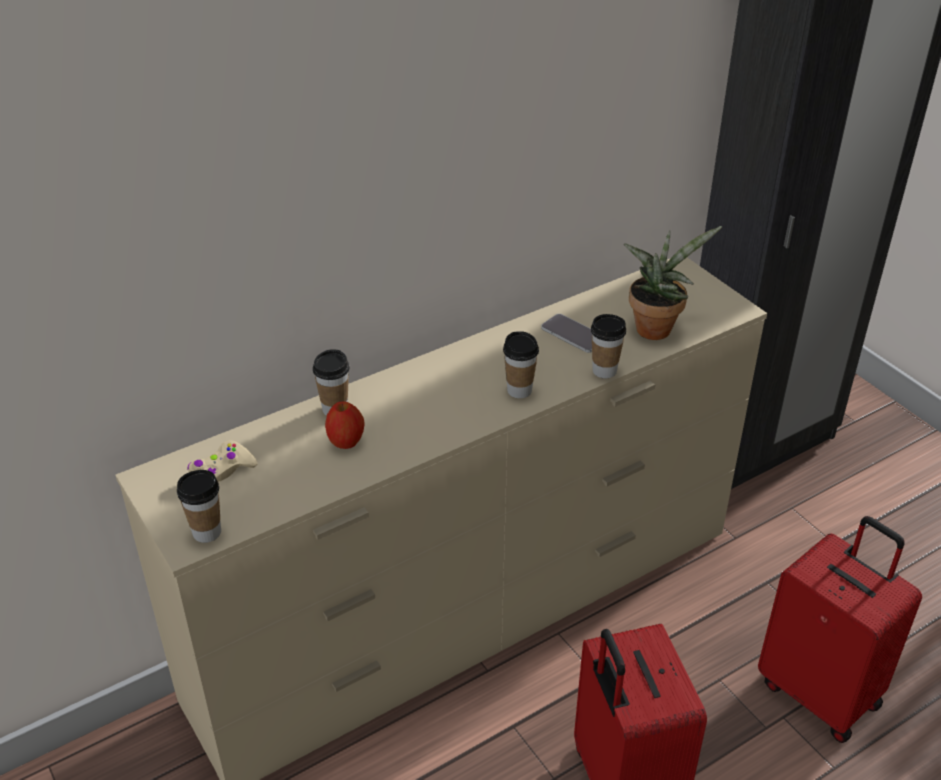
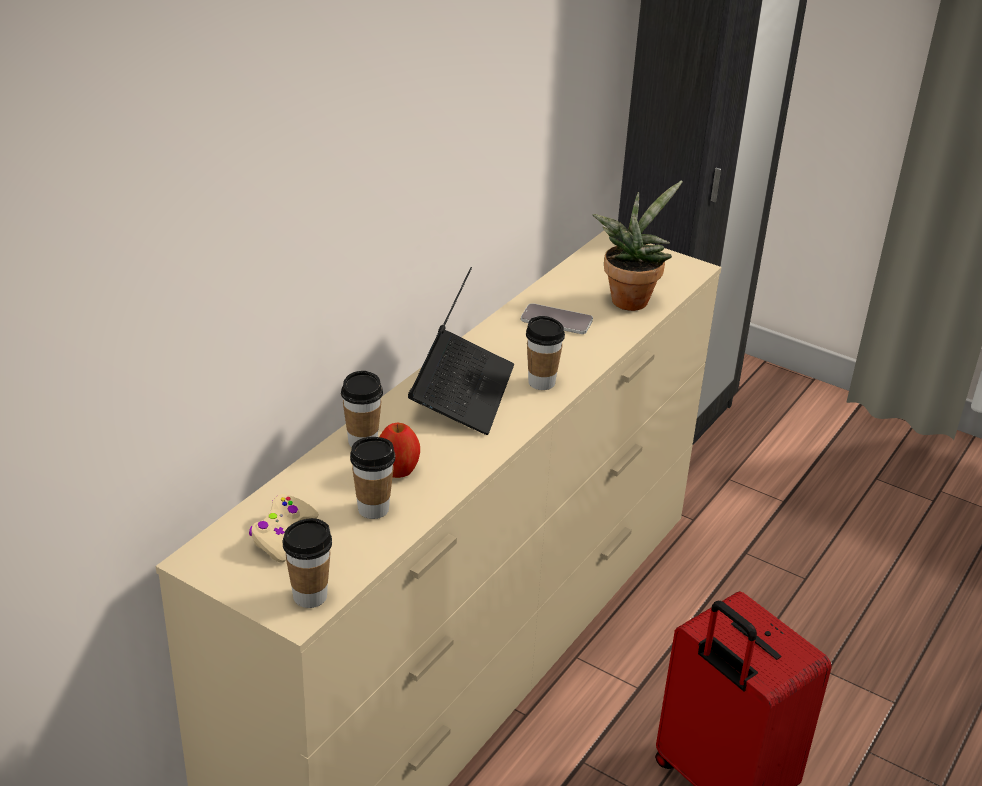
camera: 25 degrees left, 5 degrees down
(445, 384) = (462, 392): none -> laptop
(604, 371) = (610, 347): cup -> cup (373, 509)
(820, 692) = (846, 638): red suitcase -> none

